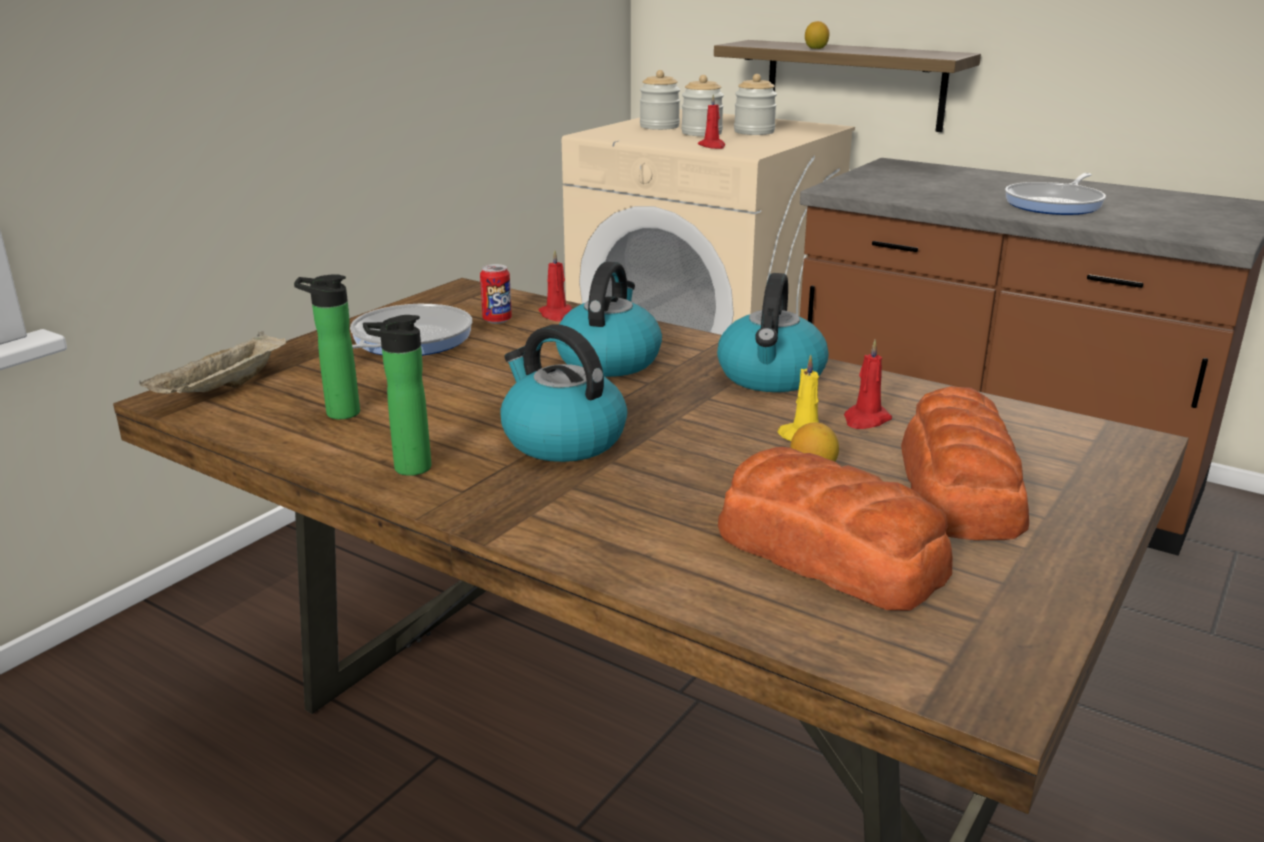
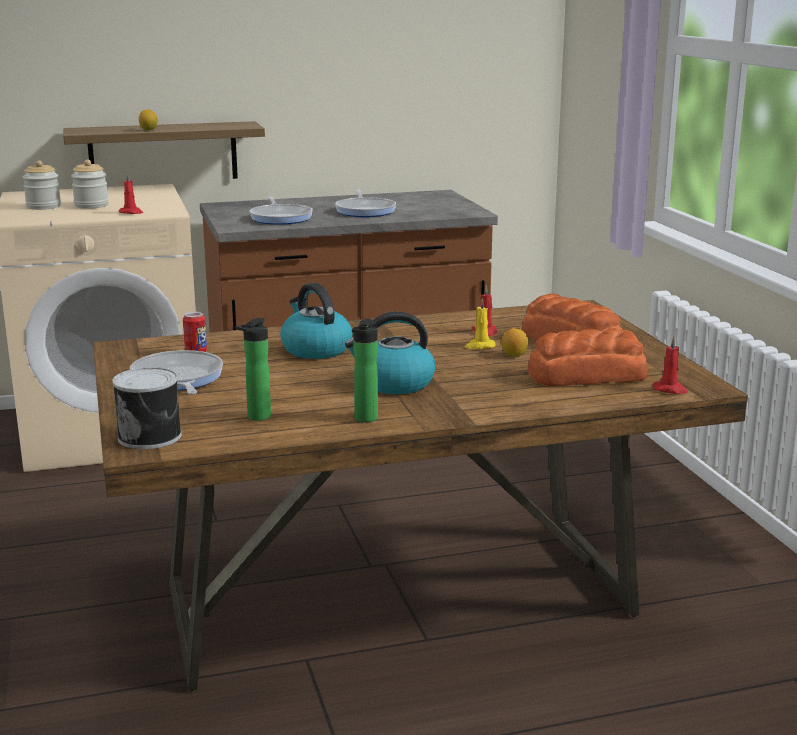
camera: 50 degrees left, 5 degrees down
(222, 389) = (151, 436): beige tray -> can
(557, 315) = (221, 340): red candle -> red candle (670, 390)
(754, 132) = (123, 198): jar -> none
(771, 377) = (406, 330): kettle -> none
(919, 190) = (281, 218): none -> frying pan

